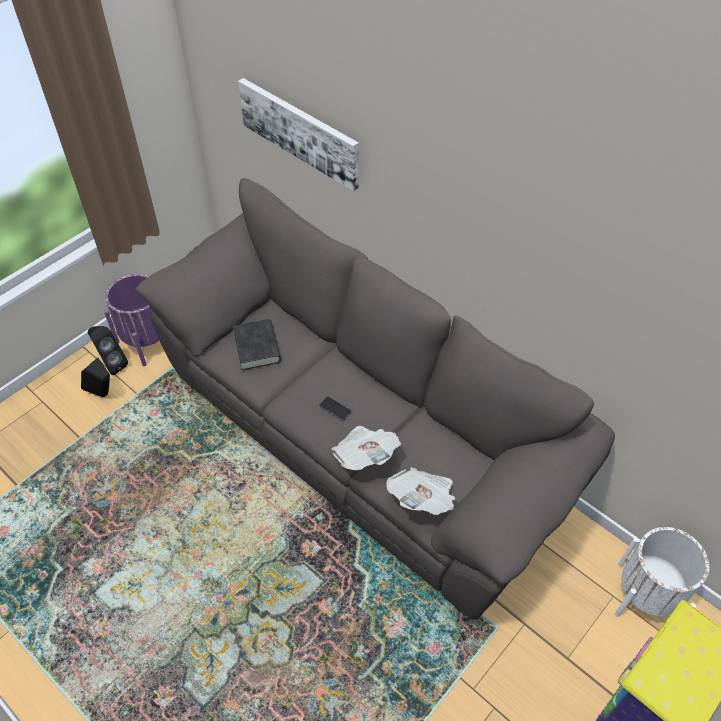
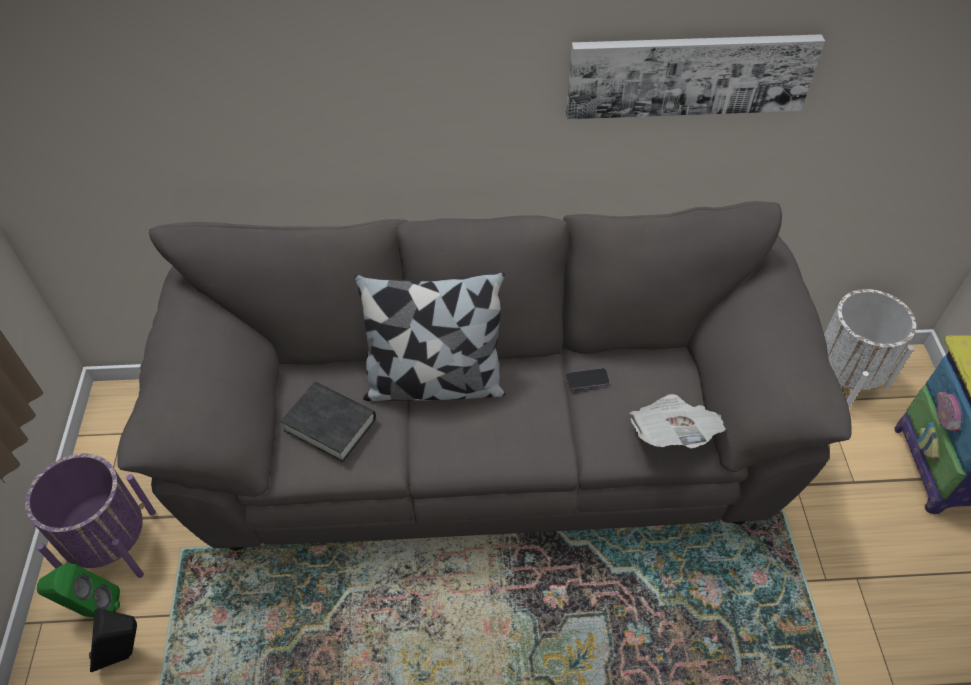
camera: 45 degrees left, 0 degrees up
(111, 364) = (93, 610): black speaker -> green speaker
(300, 131) = (216, 113): picture -> picture (689, 74)
(331, 368) = (434, 383): none -> pillow
(335, 409) = (489, 419): phone -> phone (587, 380)
(365, 455) = (573, 440): newspaper -> none

